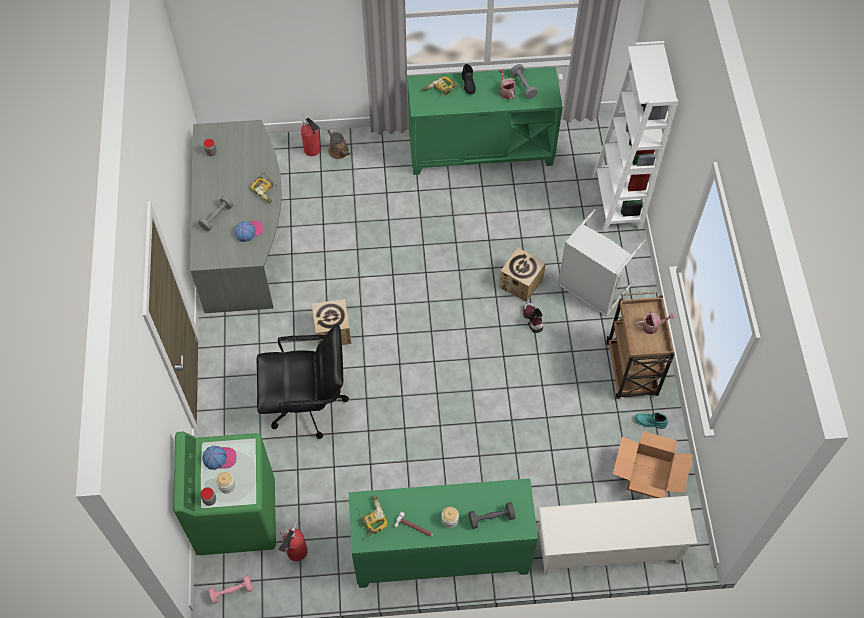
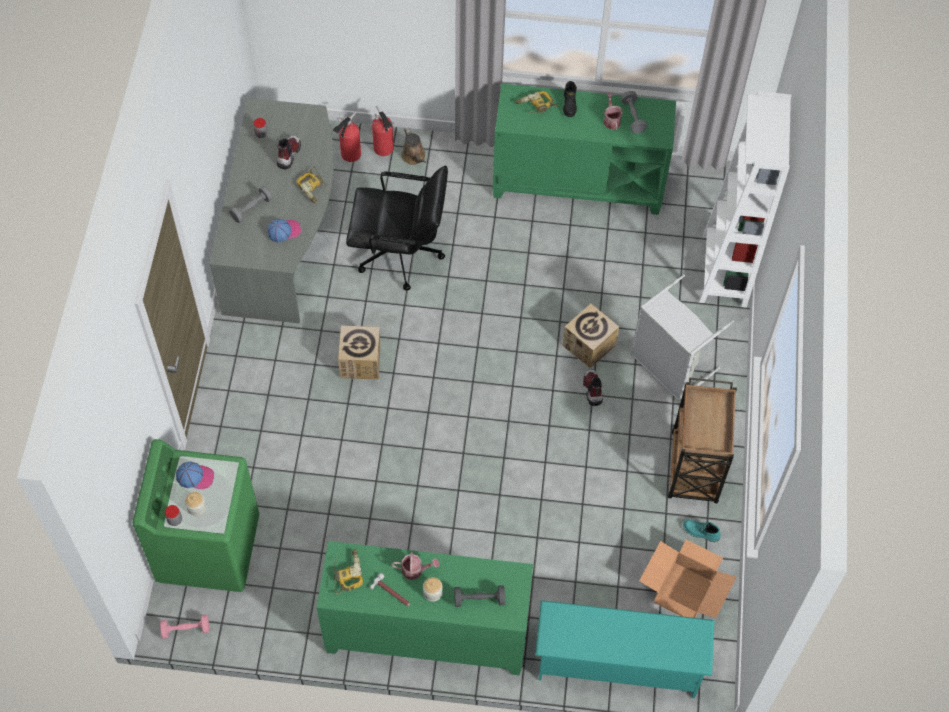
camera: 10 degrees right, 0 degrees up
(238, 166) = (288, 154): none -> boot
(296, 553) = (265, 601): fire extinguisher -> fire extinguisher (349, 155)
(307, 404) = (314, 438): black office chair -> black office chair (400, 255)
(608, 547) = (617, 663): white shoe rack -> turquoise shoe rack
(652, 326) = (717, 421): watering can -> watering can (415, 570)

